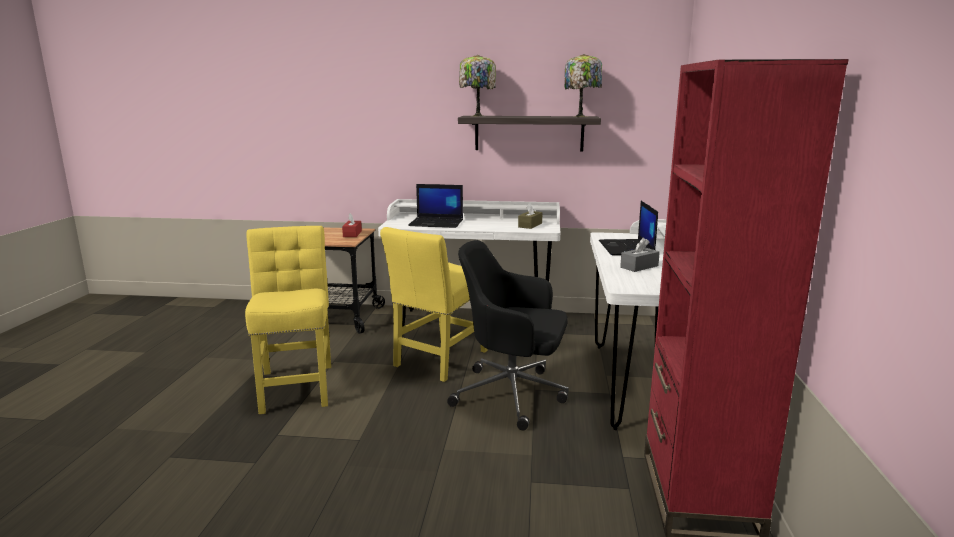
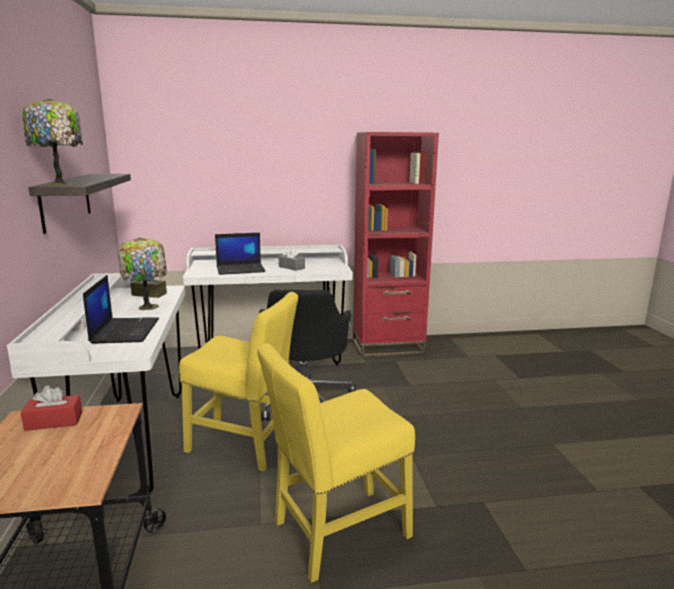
camera: 105 degrees left, 0 degrees up
(581, 116) = (105, 174): table lamp -> table lamp (147, 306)

